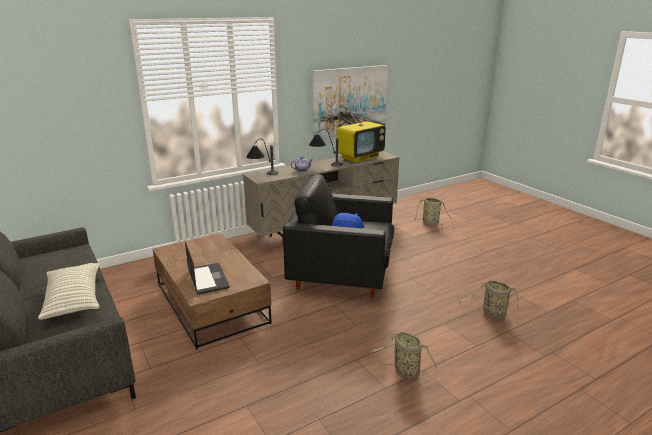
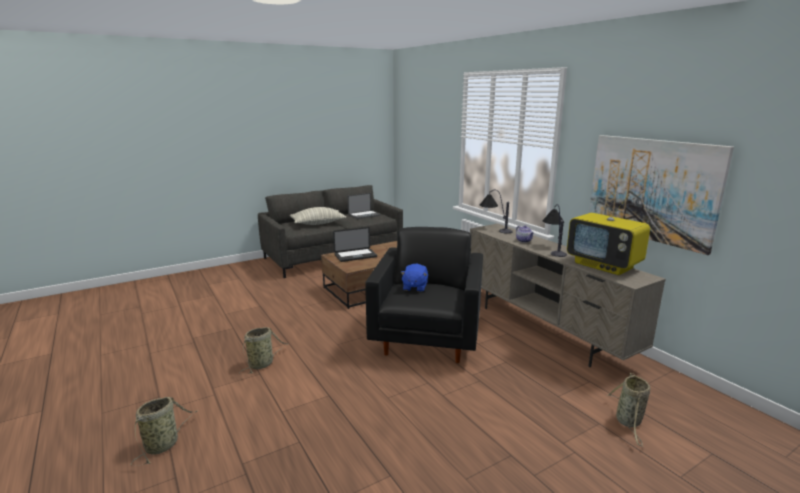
camera: 90 degrees right, 5 degrees down
(51, 263) = (364, 215): none -> laptop
(492, 314) = (338, 436): basket -> basket (164, 444)

